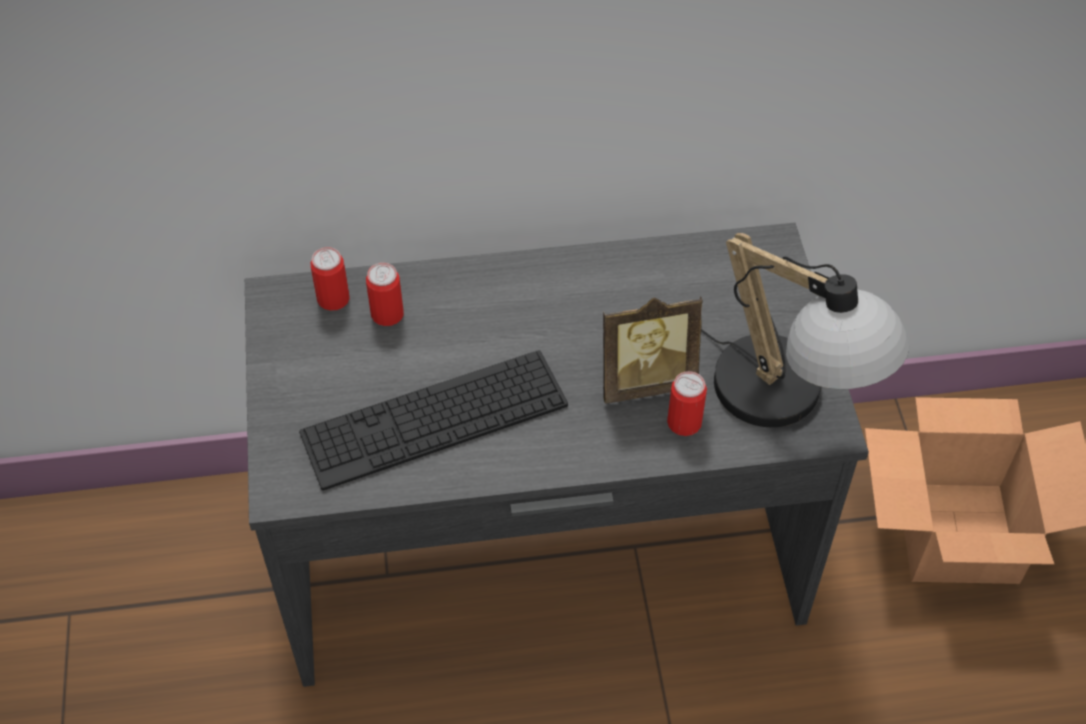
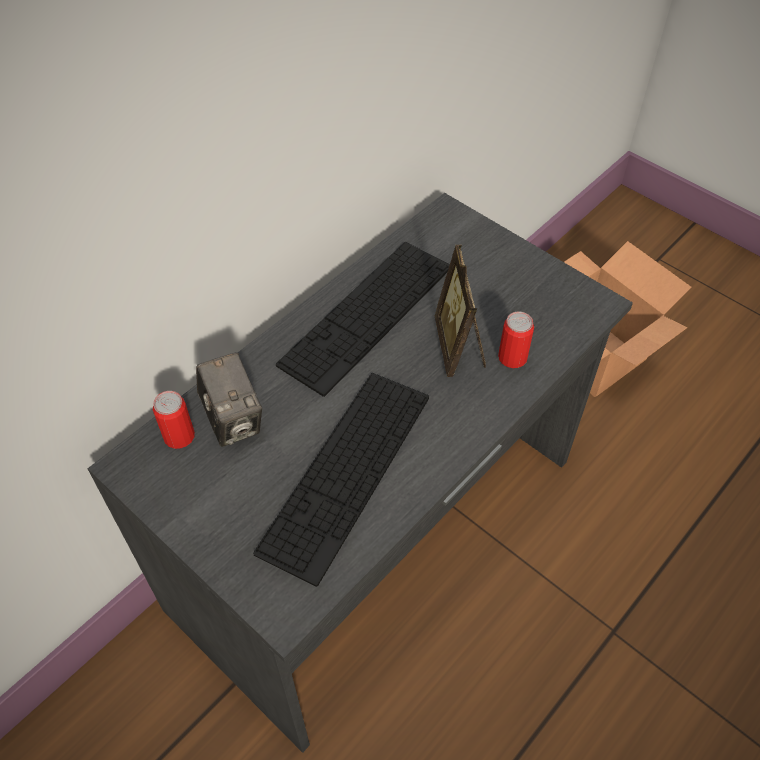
camera: 40 degrees left, 0 degrees up
(387, 314) = (233, 420): can -> camera
(591, 296) = (367, 314): none -> keyboard
(645, 380) = (460, 347): picture frame -> picture frame turned 135 degrees clockwise
(790, 402) = (559, 302): table lamp -> none

